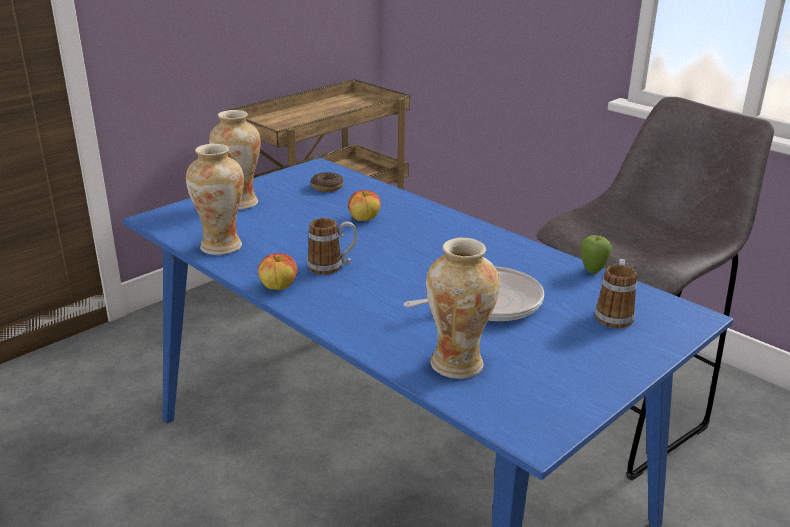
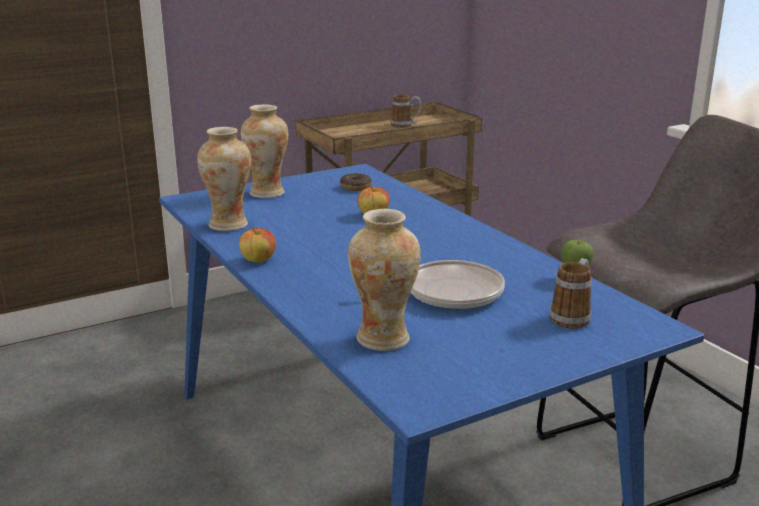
camera: 15 degrees right, 5 degrees down
(332, 267) = (318, 249): mug -> mug (405, 125)

